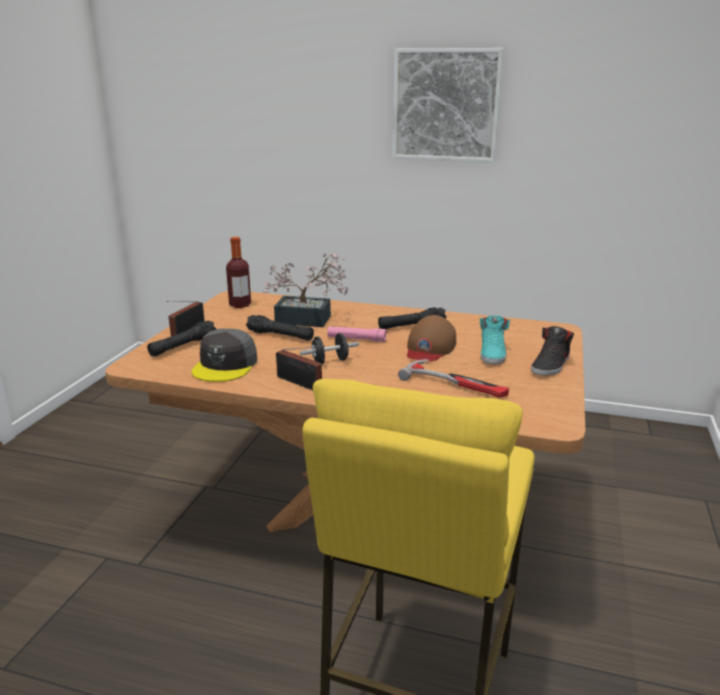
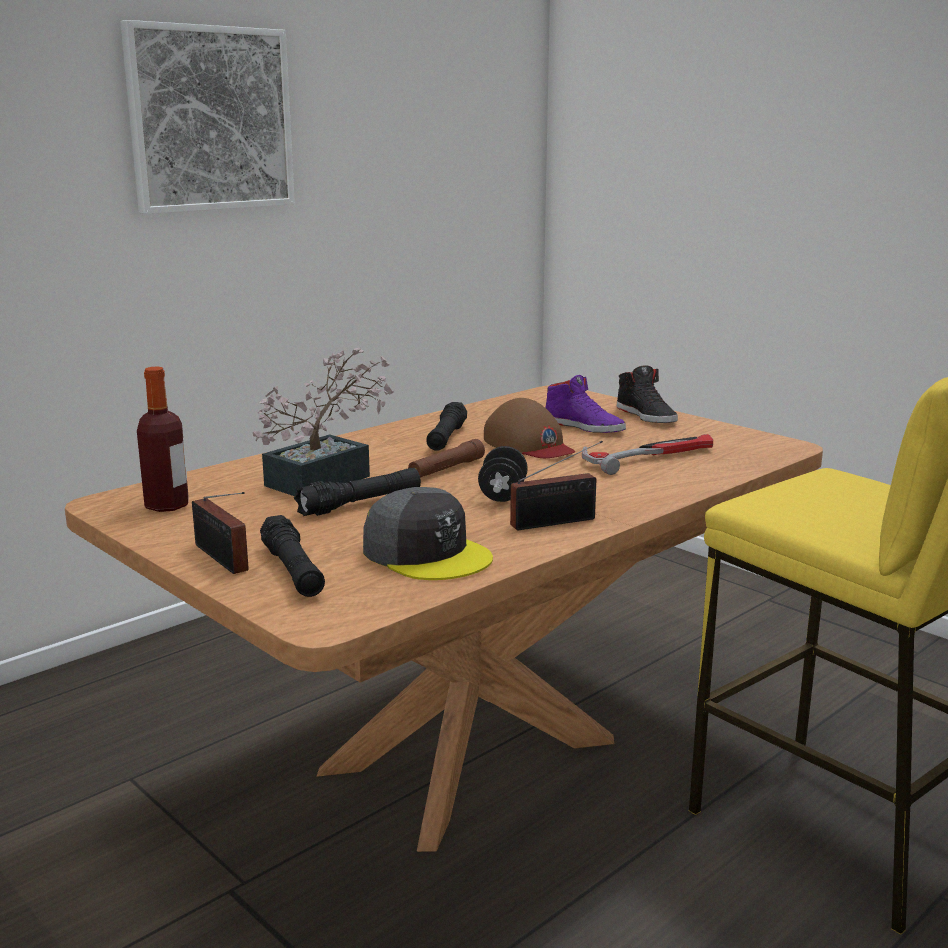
camera: 60 degrees left, 5 degrees down
(356, 339) = (446, 469): pink flashlight -> brown flashlight
(492, 353) = (584, 426): turquoise shoe -> purple shoe

